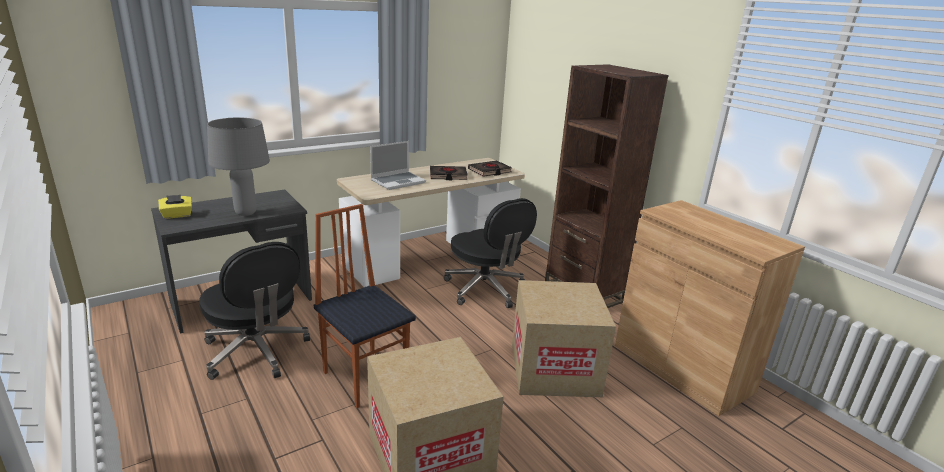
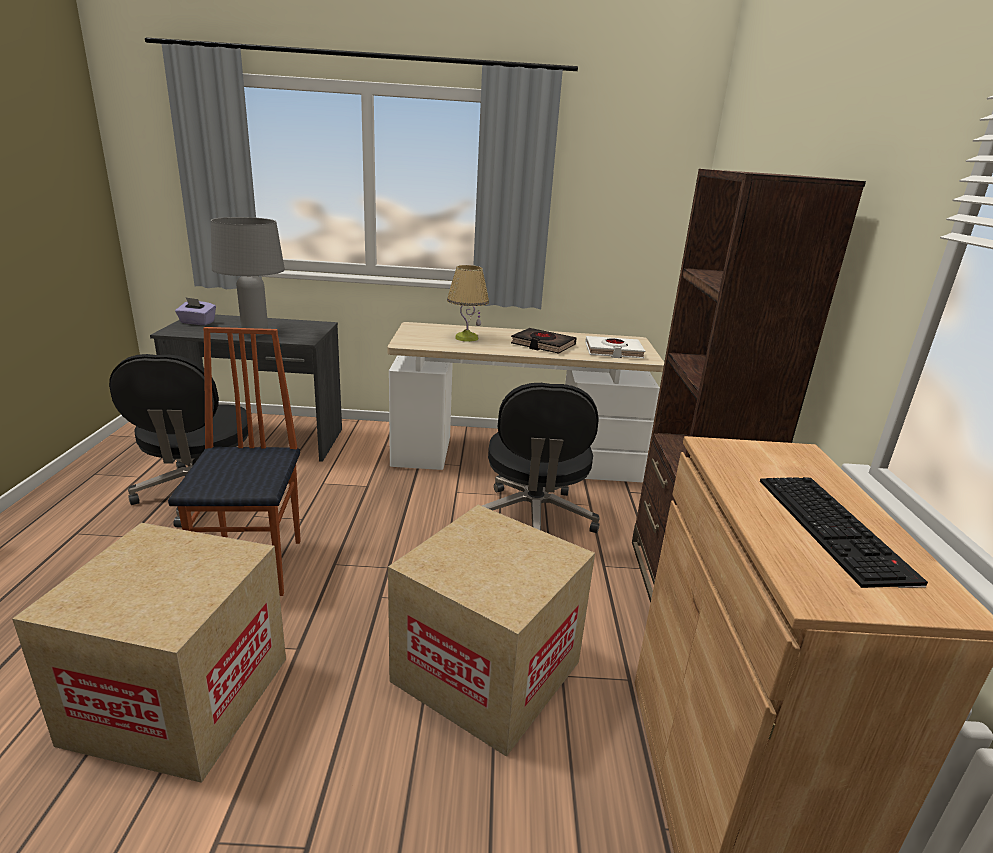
camera: 35 degrees right, 0 degrees up
(177, 215) = (197, 322): yellow tissue box -> purple tissue box
(398, 181) = (466, 338): laptop -> table lamp
(489, 171) = (613, 352): black book -> white book
(733, 230) = (835, 528): none -> keyboard

